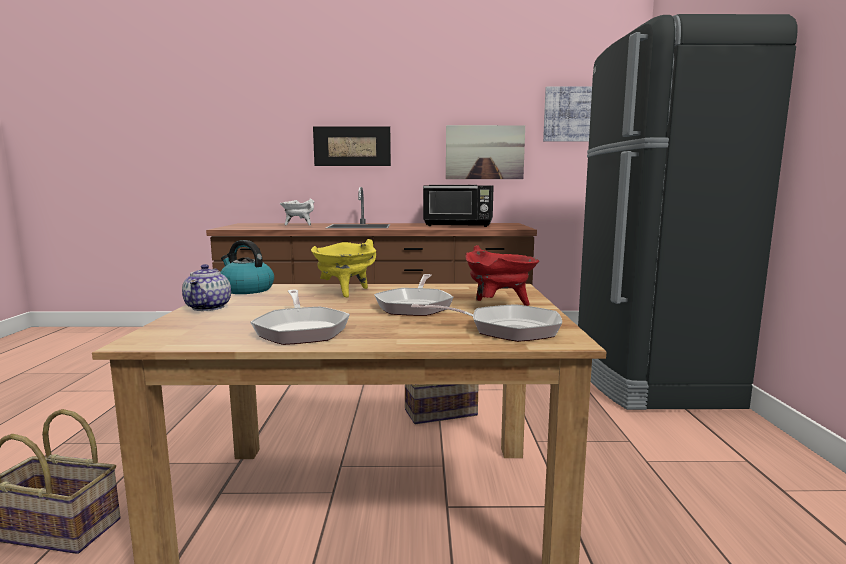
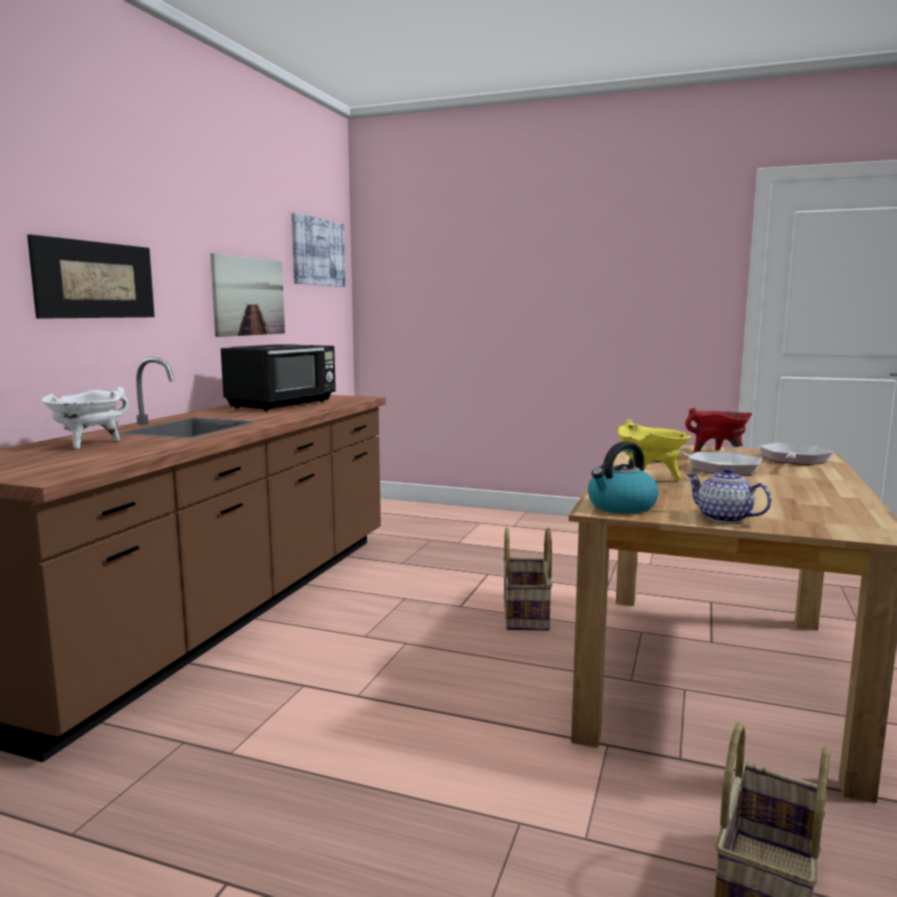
camera: 70 degrees left, 0 degrees up
(209, 307) = (724, 518): teapot -> teapot turned 150 degrees counterclockwise
(301, 330) = (814, 495): frying pan -> none
(647, 379) = (504, 526): black fridge -> none

